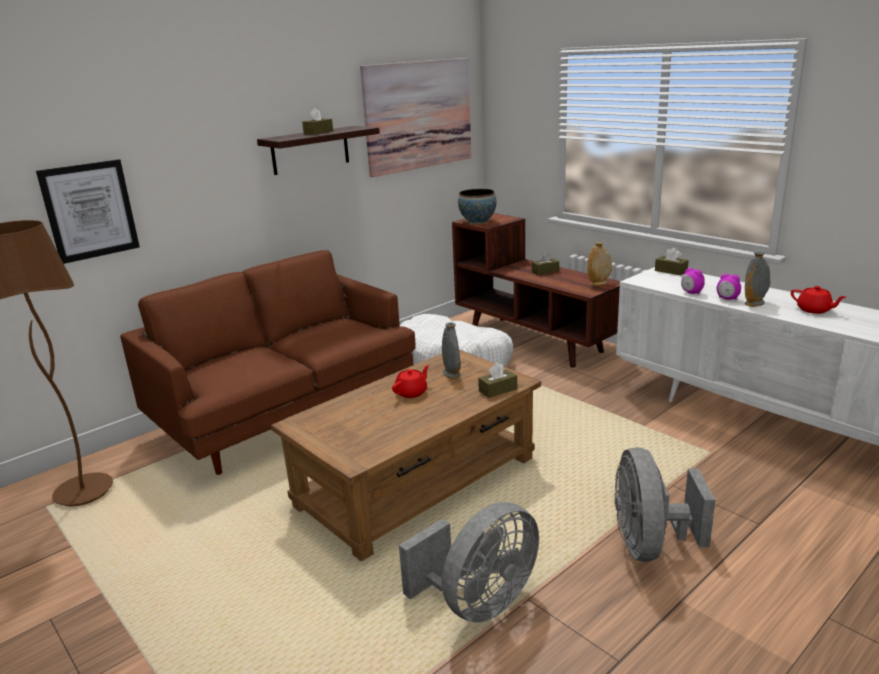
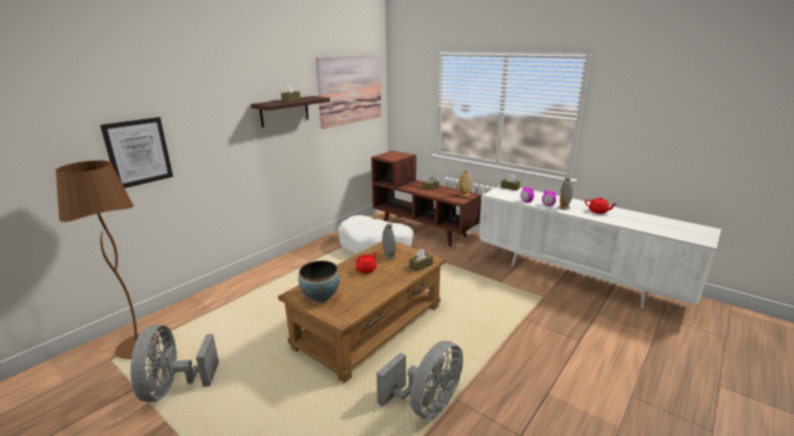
camera: 10 degrees left, 0 degrees up
(284, 415) = (272, 285): brown sofa -> none
(477, 221) = (387, 157): bowl -> bowl (320, 297)
(650, 545) = (521, 358): grey fan -> grey fan (174, 387)

